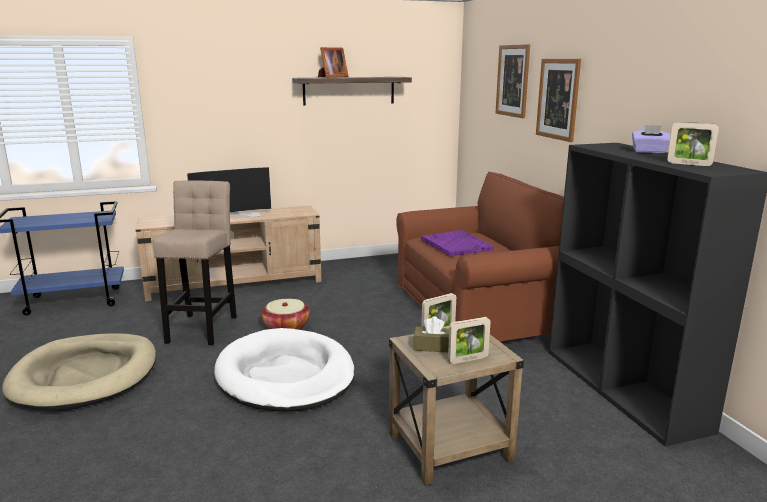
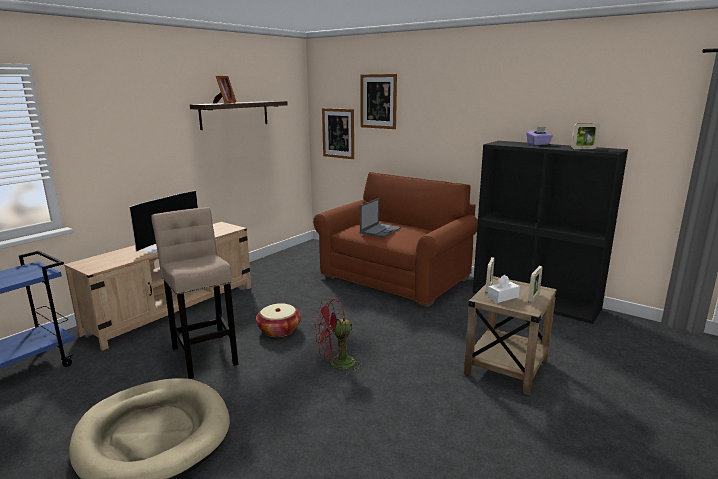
camera: 35 degrees left, 0 degrees up
(285, 375) = (337, 365): white dog bed -> red fan
(433, 347) = (503, 297): brown tissue box -> white tissue box
(455, 244) = (380, 230): purple tray -> laptop
(558, 99) = (433, 113): picture -> picture (338, 133)

